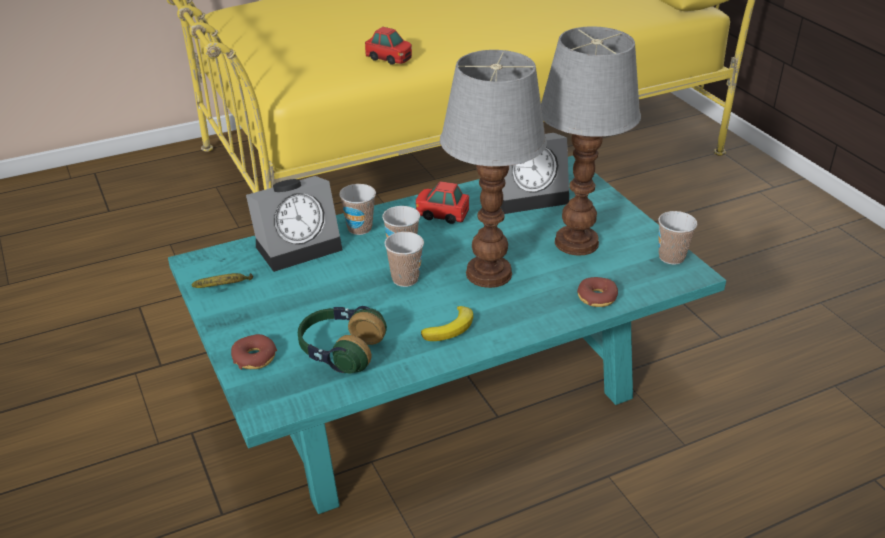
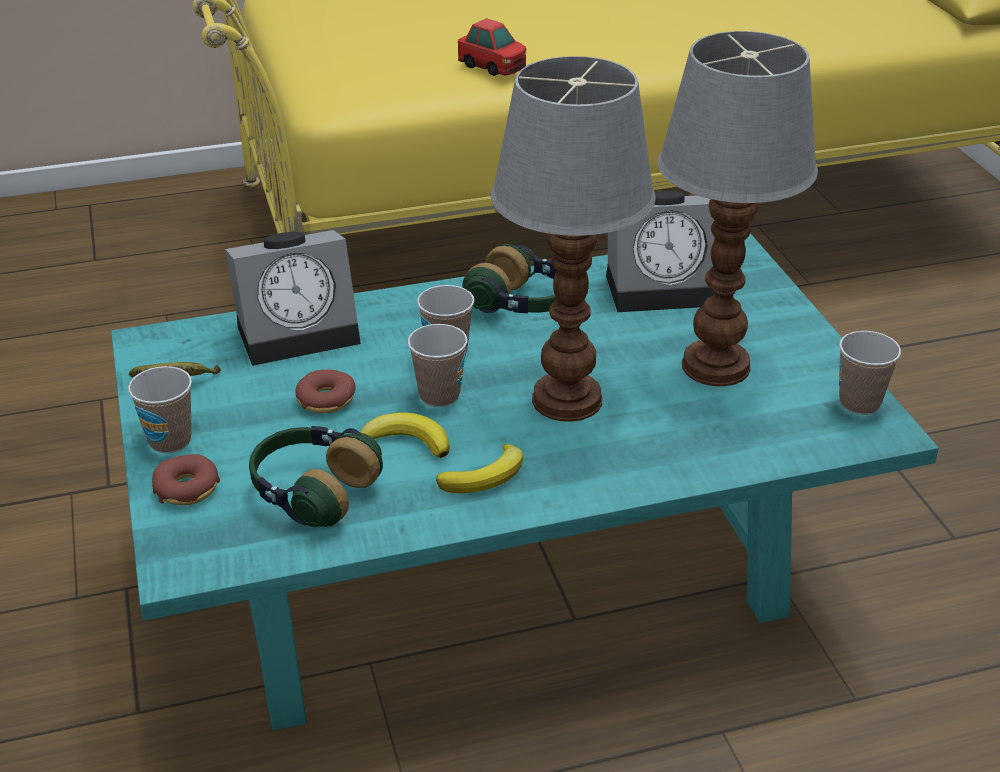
camera: 10 degrees right, 0 degrees up
(359, 228) = (395, 314): cup -> cup (170, 441)
(392, 311) = (407, 441): none -> banana
(441, 214) = (522, 305): toy car -> headphones
(597, 298) = (723, 454): donut -> donut (326, 400)

